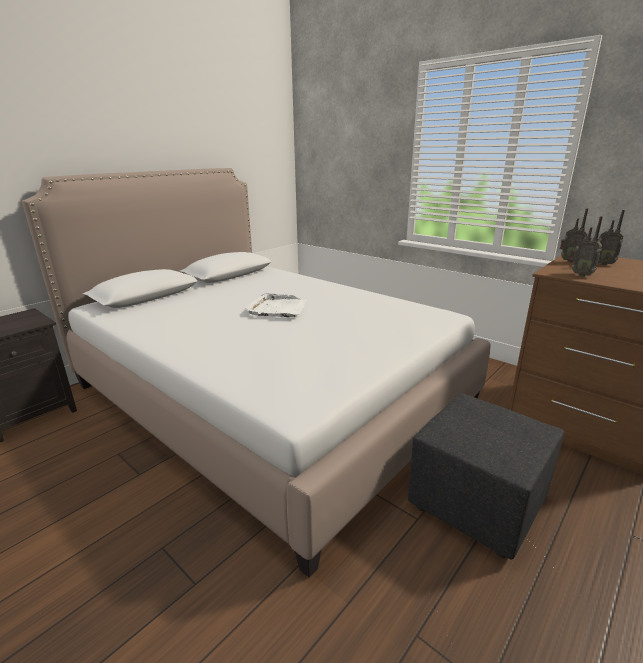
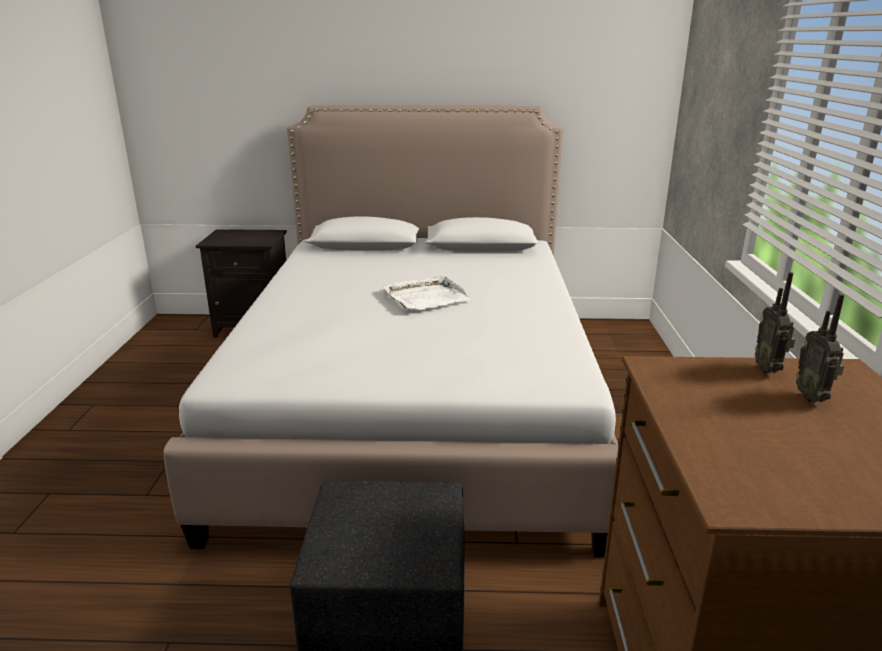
camera: 50 degrees right, 0 degrees up
(581, 275) = (684, 388): radio -> none

